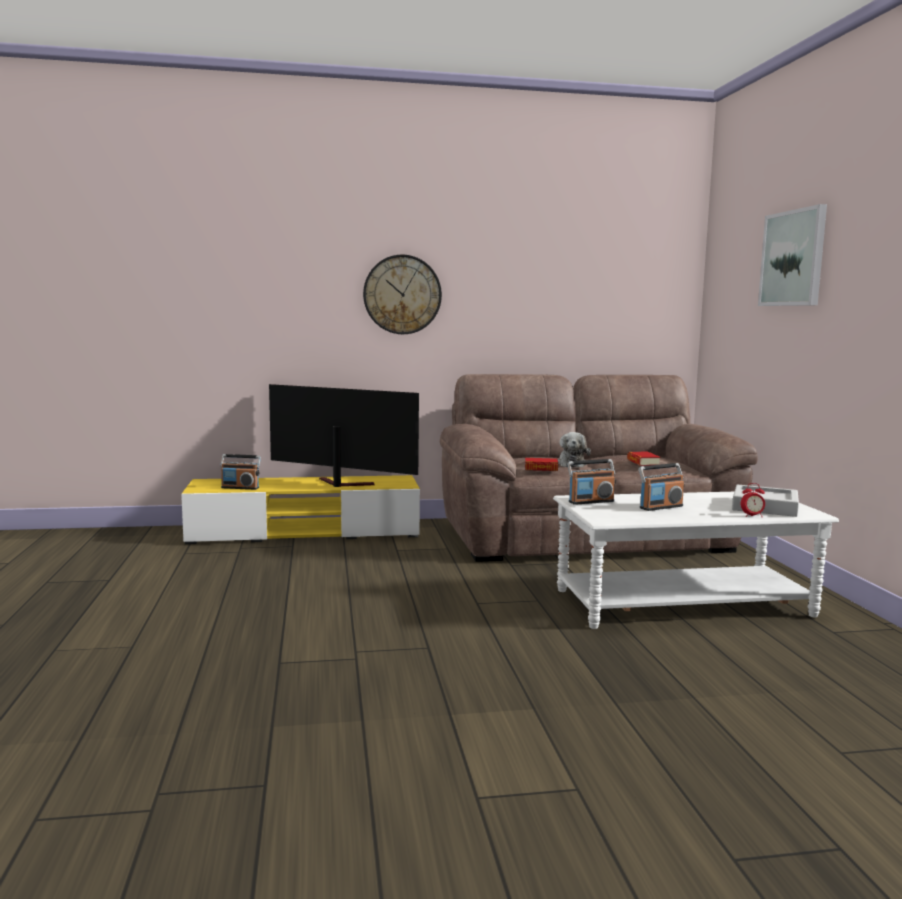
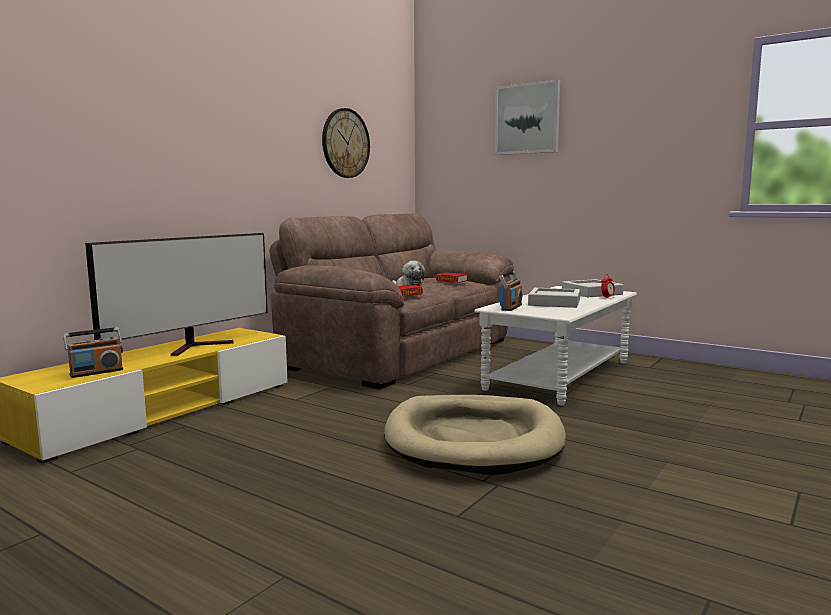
camera: 45 degrees left, 0 degrees up
(339, 484) = (198, 347): television -> television turned 150 degrees clockwise
(402, 294) = (215, 135): wall clock -> wall clock (345, 143)
(431, 624) = (473, 440): none -> beige dog bed
(660, 507) = (554, 303): radio -> grey tray

